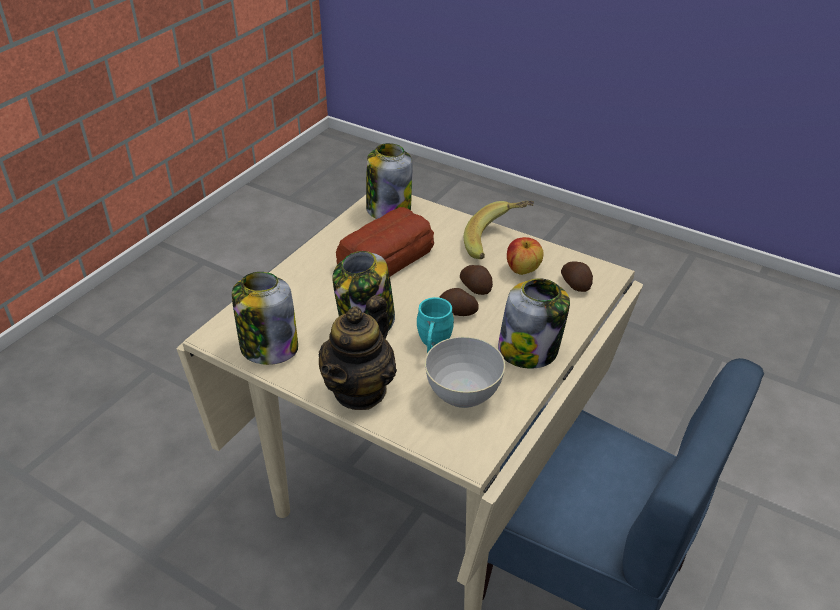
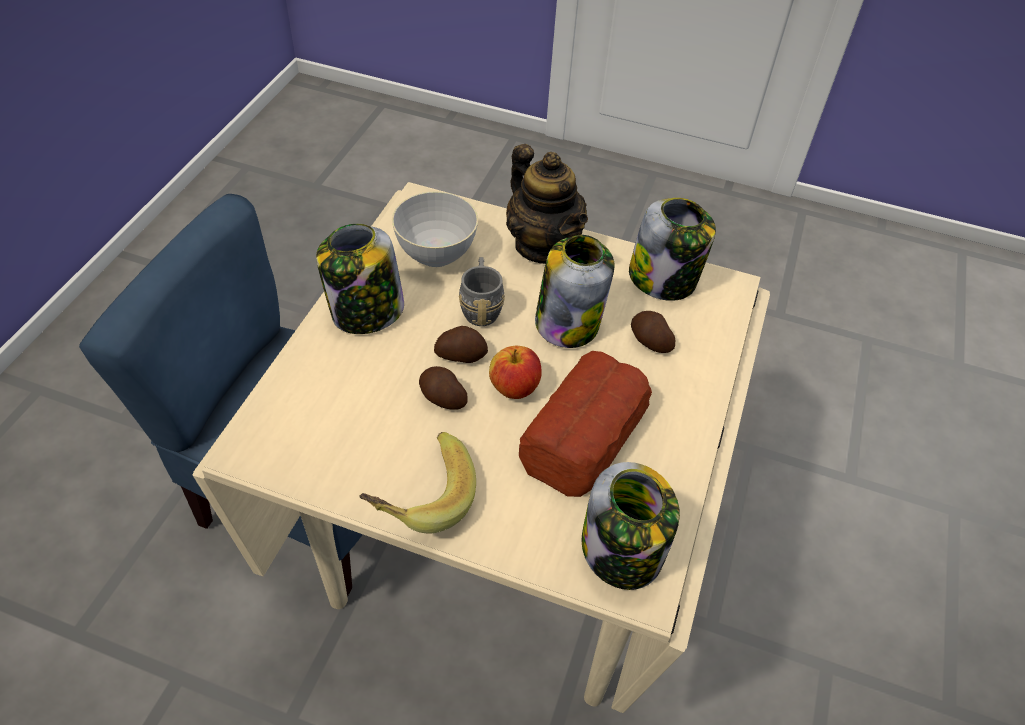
camera: 165 degrees right, 10 degrees up
(360, 390) = (543, 246): teapot -> teapot turned 135 degrees clockwise
(433, 344) = (481, 306): turquoise mug -> grey mug
(523, 269) = (377, 442): apple -> apple (514, 388)
(576, 284) = (298, 424): potato -> potato (649, 341)

